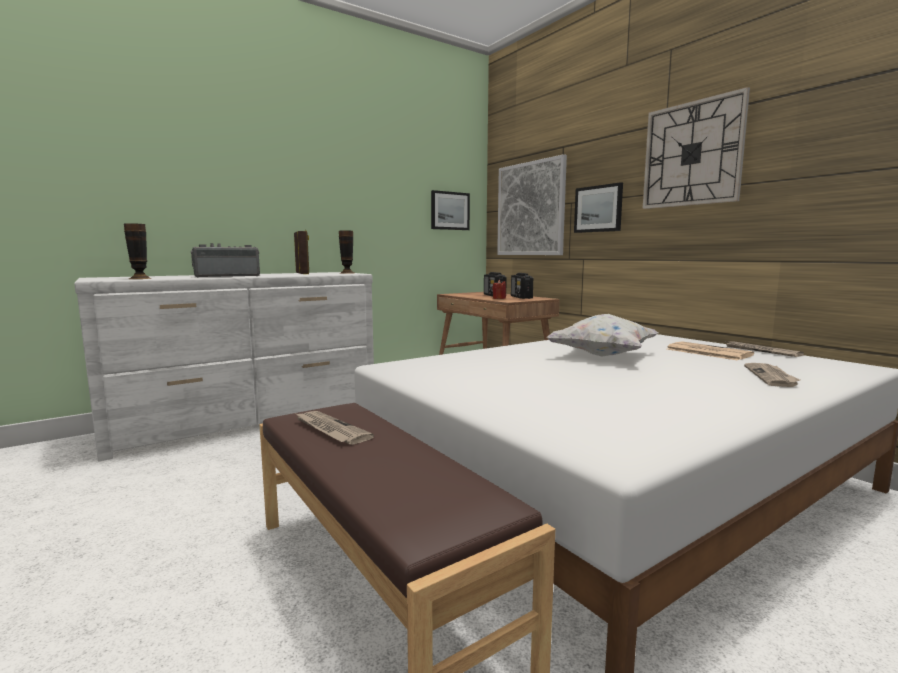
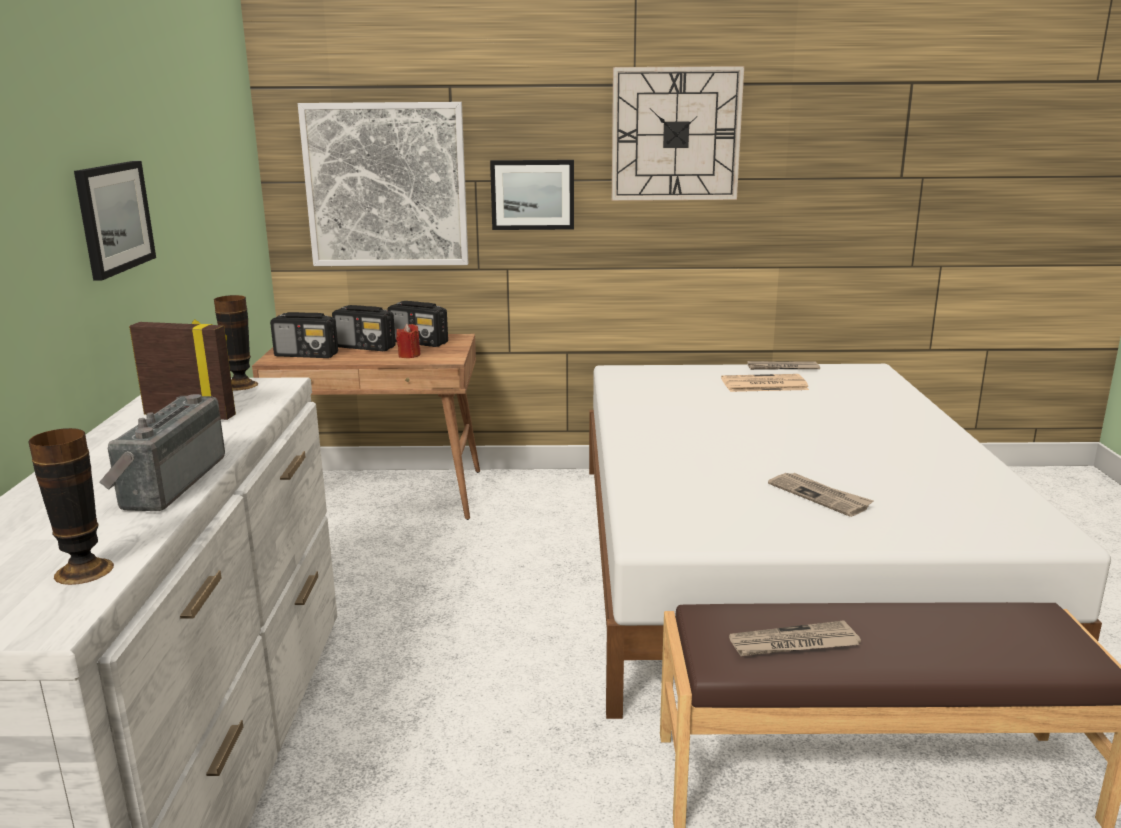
camera: 55 degrees left, 10 degrees up
(450, 211) = (234, 194): picture -> picture (114, 217)
(465, 294) = (307, 355): none -> radio
(603, 355) = (728, 423): white pillow -> none
(771, 377) = (877, 405): newspaper -> newspaper (820, 496)

